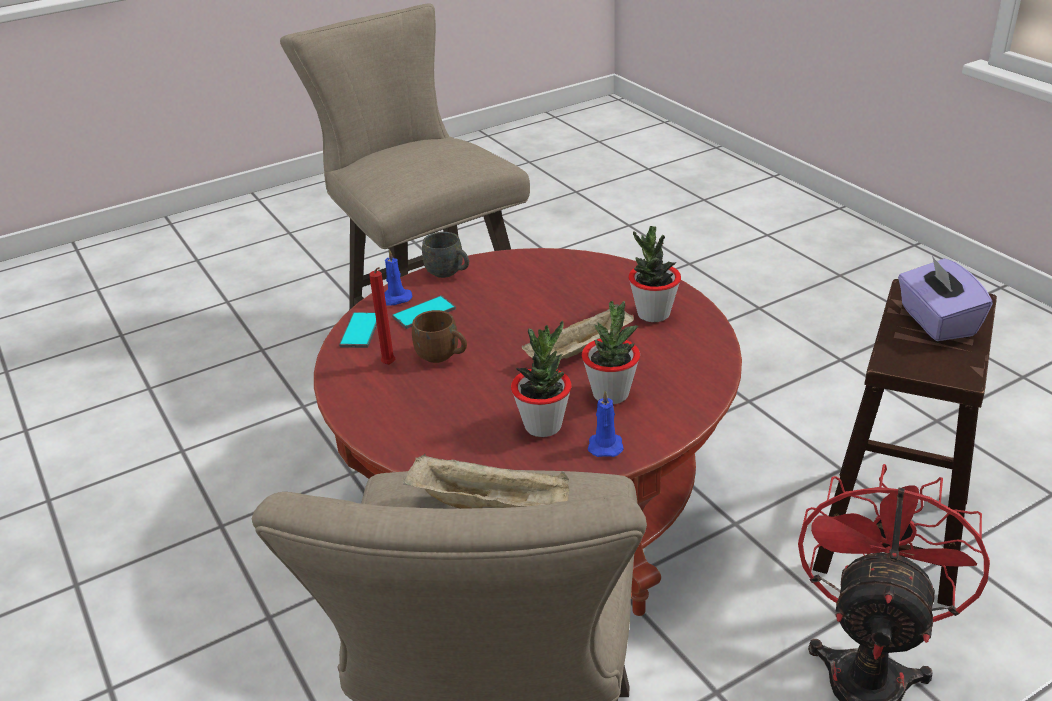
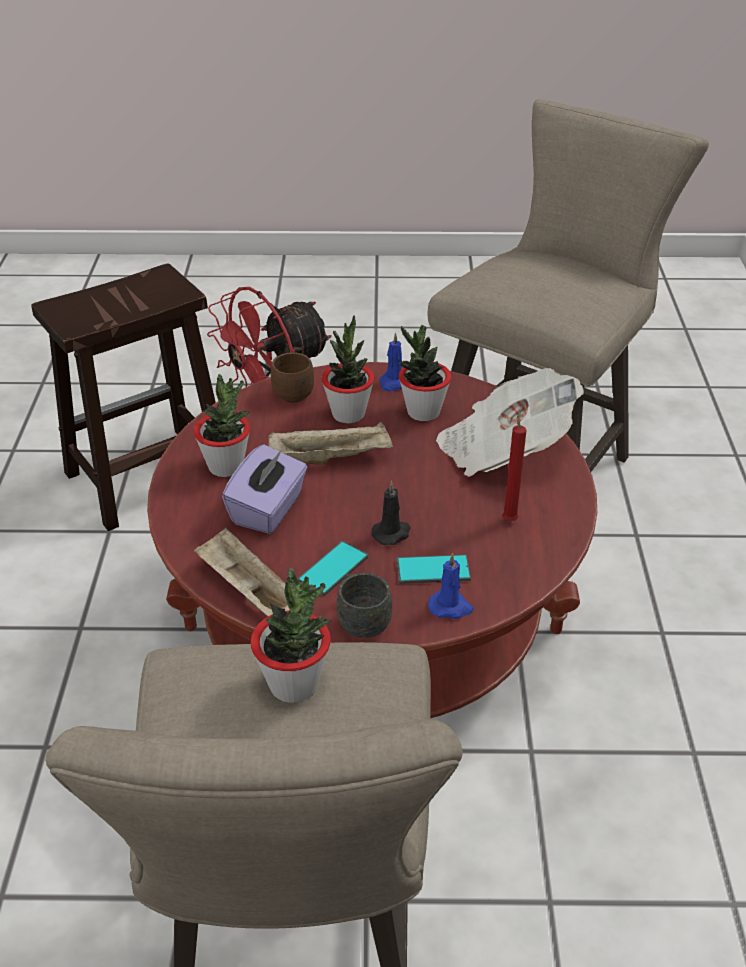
camera: 150 degrees left, 5 degrees up
(360, 331) = (514, 577): phone -> phone (333, 568)
(425, 166) = (294, 684): none -> potted plant
(434, 420) = (503, 450): none -> newspaper
(442, 356) = (453, 507): brown mug -> brown mug (290, 392)
(474, 322) = (392, 533): none -> black candle
(492, 505) = (537, 286): beige tray -> beige tray (248, 592)
(936, 321) = (106, 303): purple tissue box -> purple tissue box (268, 509)

